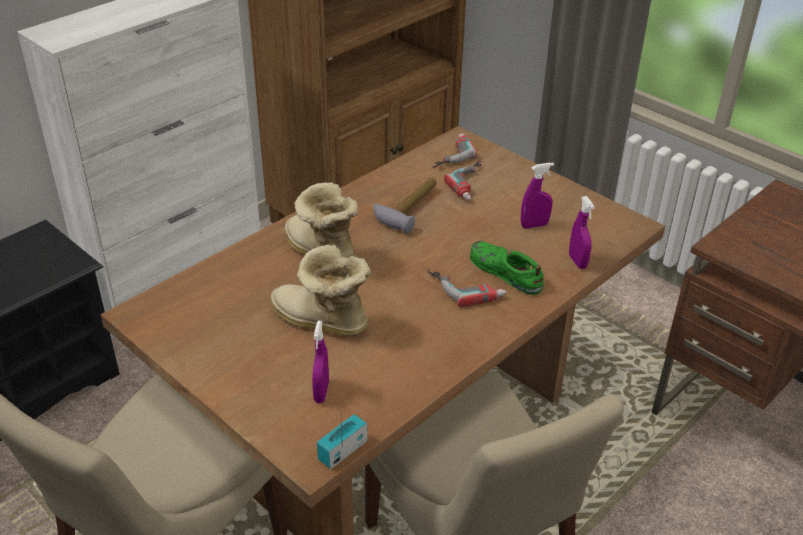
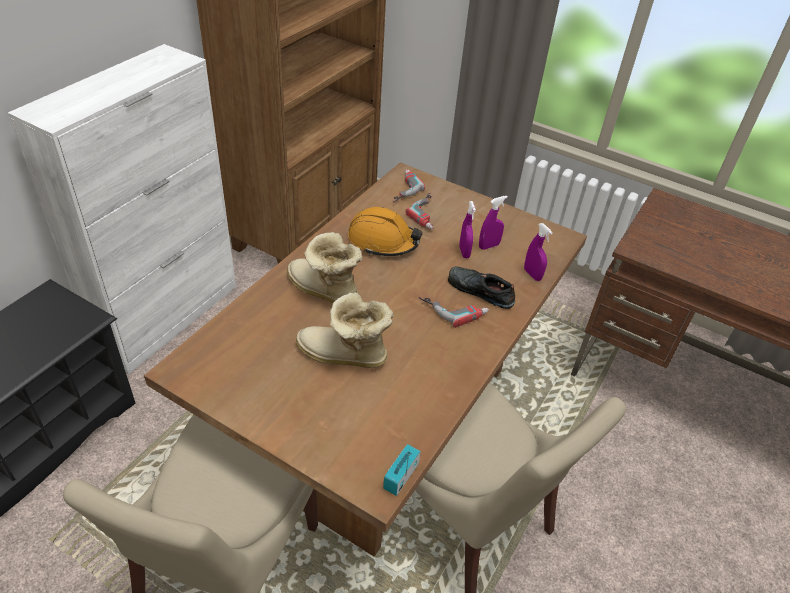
camera: 15 degrees left, 5 degrees up
(321, 392) = (365, 423): purple spray bottle -> purple spray bottle (464, 252)
(407, 208) = (383, 241): hammer -> orange hard hat
(504, 272) = (479, 291): green shoe -> black shoe

